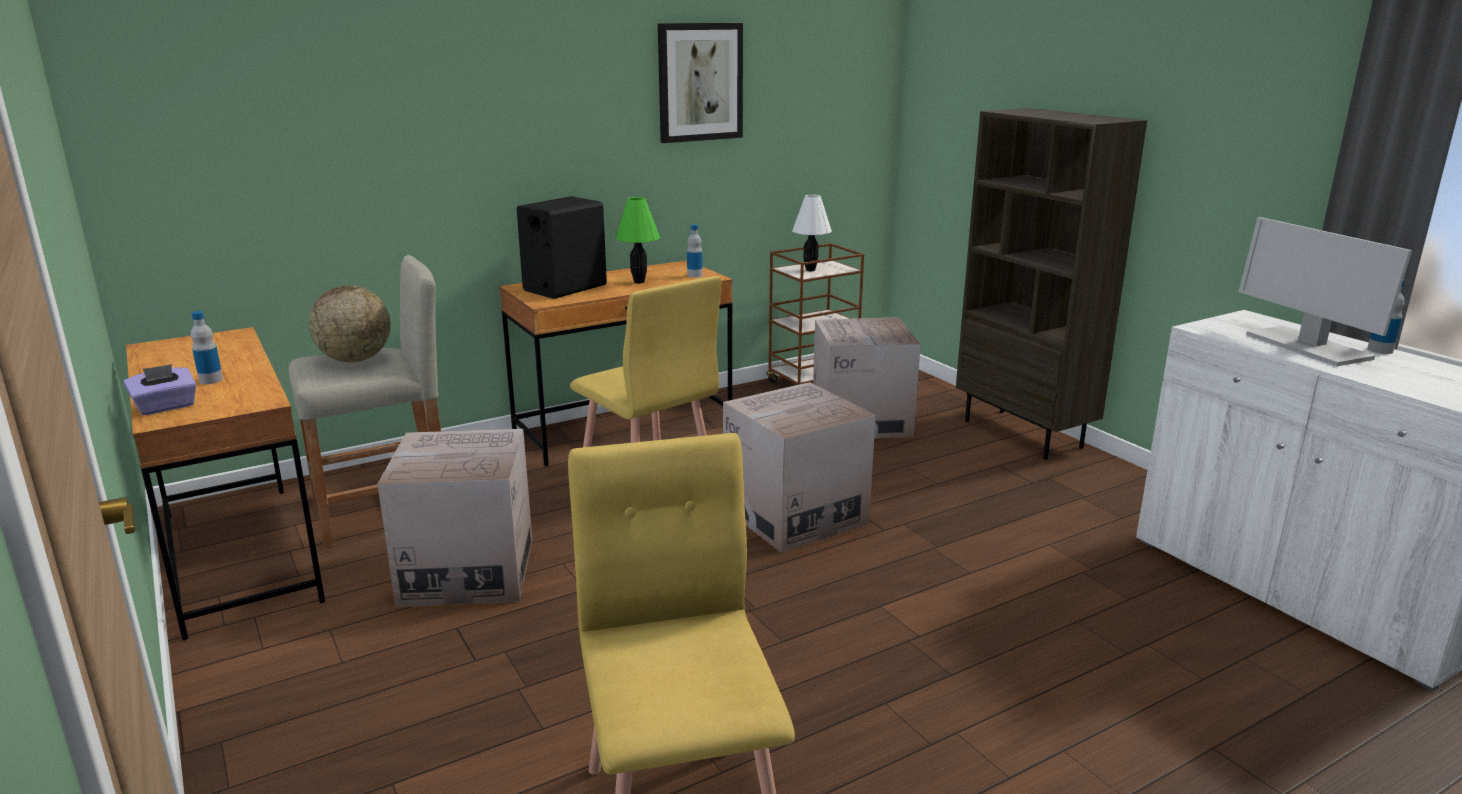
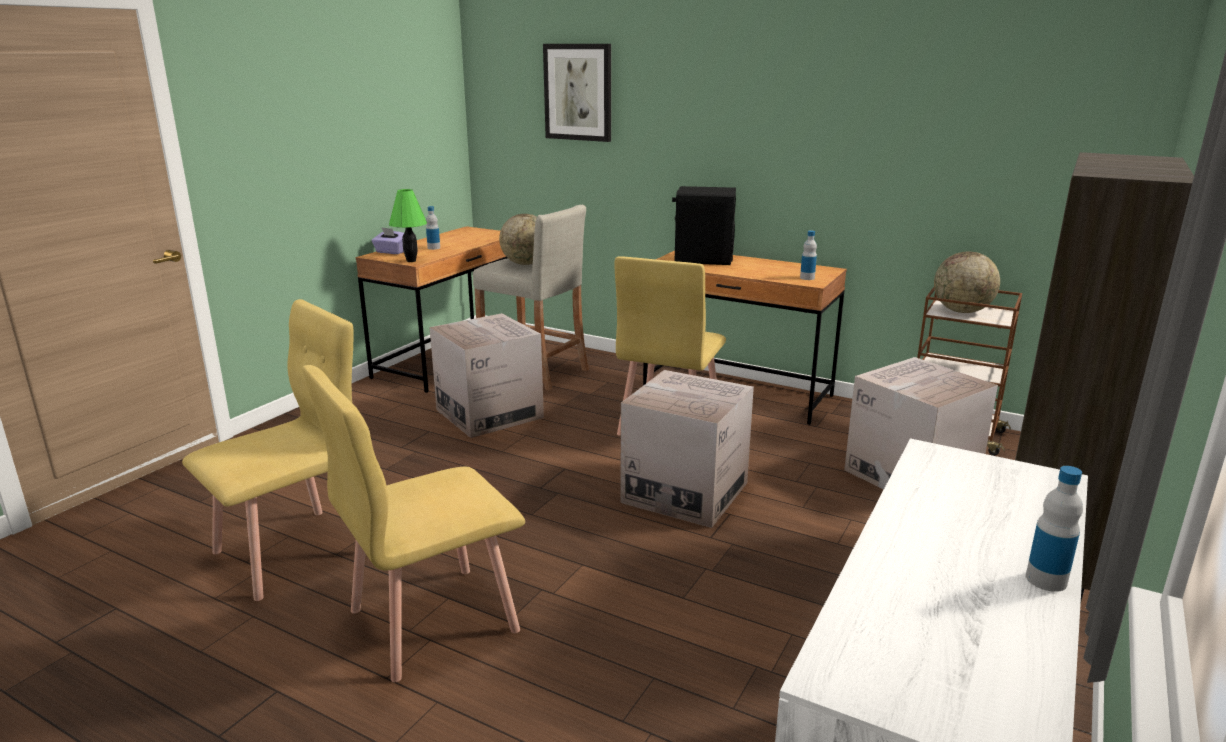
camera: 60 degrees right, 0 degrees up
(639, 282) = (757, 270): green table lamp -> green table lamp (411, 261)
(700, 82) = (883, 100): picture -> picture (578, 92)
(811, 270) = (962, 311): white table lamp -> globe
(921, 724) = (431, 620): none -> yellow chair
(1306, 346) = (963, 522): monitor -> none

